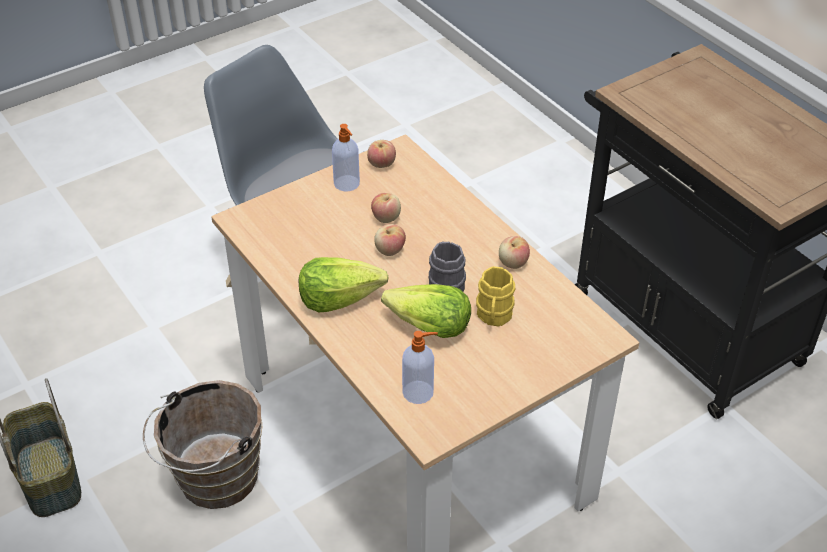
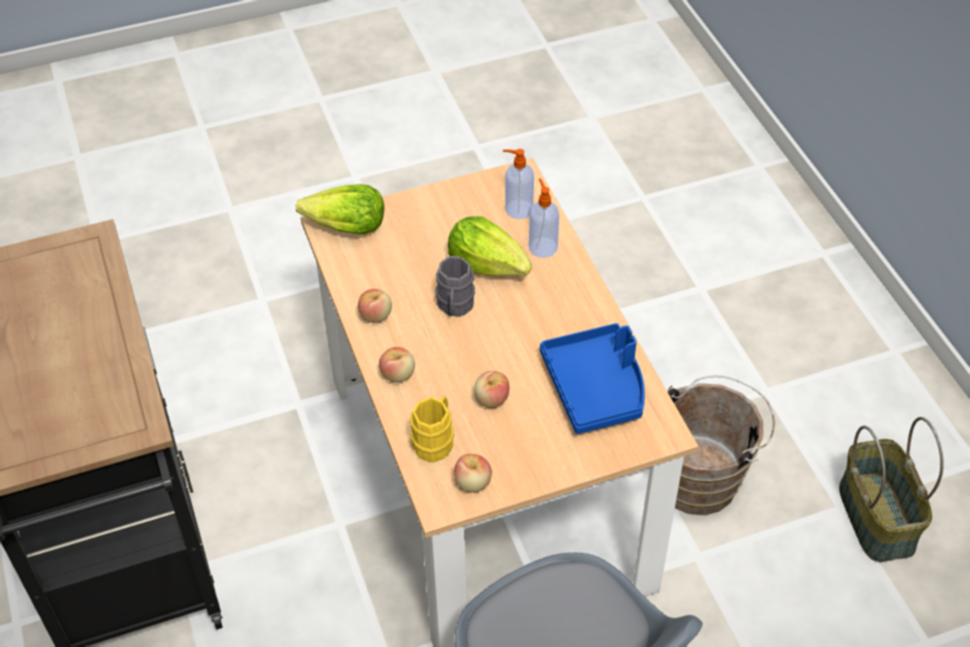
camera: 165 degrees left, 5 degrees up
(301, 241) = (596, 387): none -> blue tray
(339, 298) = (568, 311): lettuce -> lettuce (346, 227)
(347, 184) = (524, 459): soap dispenser -> soap dispenser (542, 246)
(389, 250) = (500, 356): apple -> apple (398, 374)
(493, 317) = (422, 263): yellow mug -> yellow mug (435, 440)

